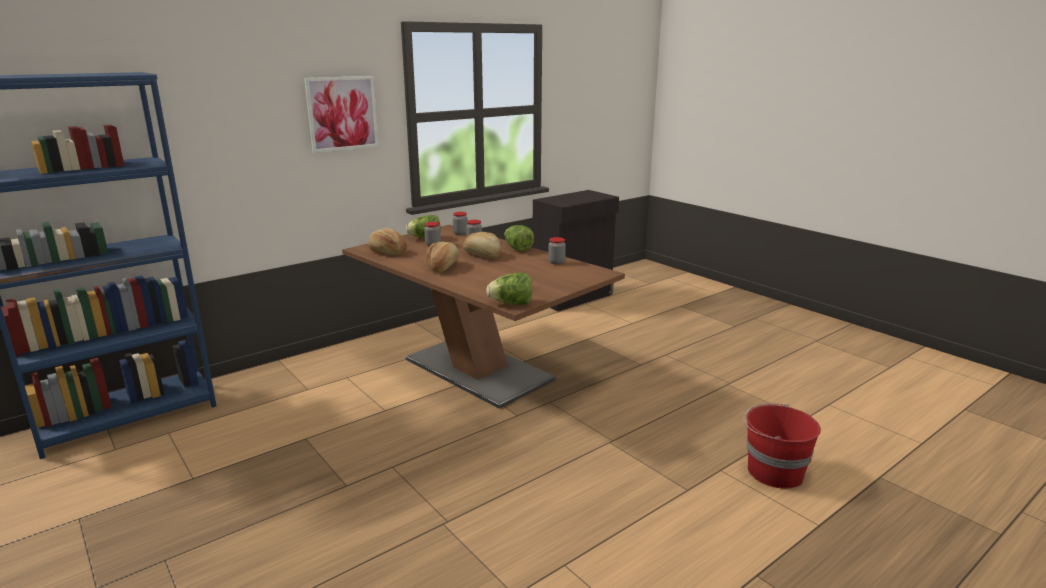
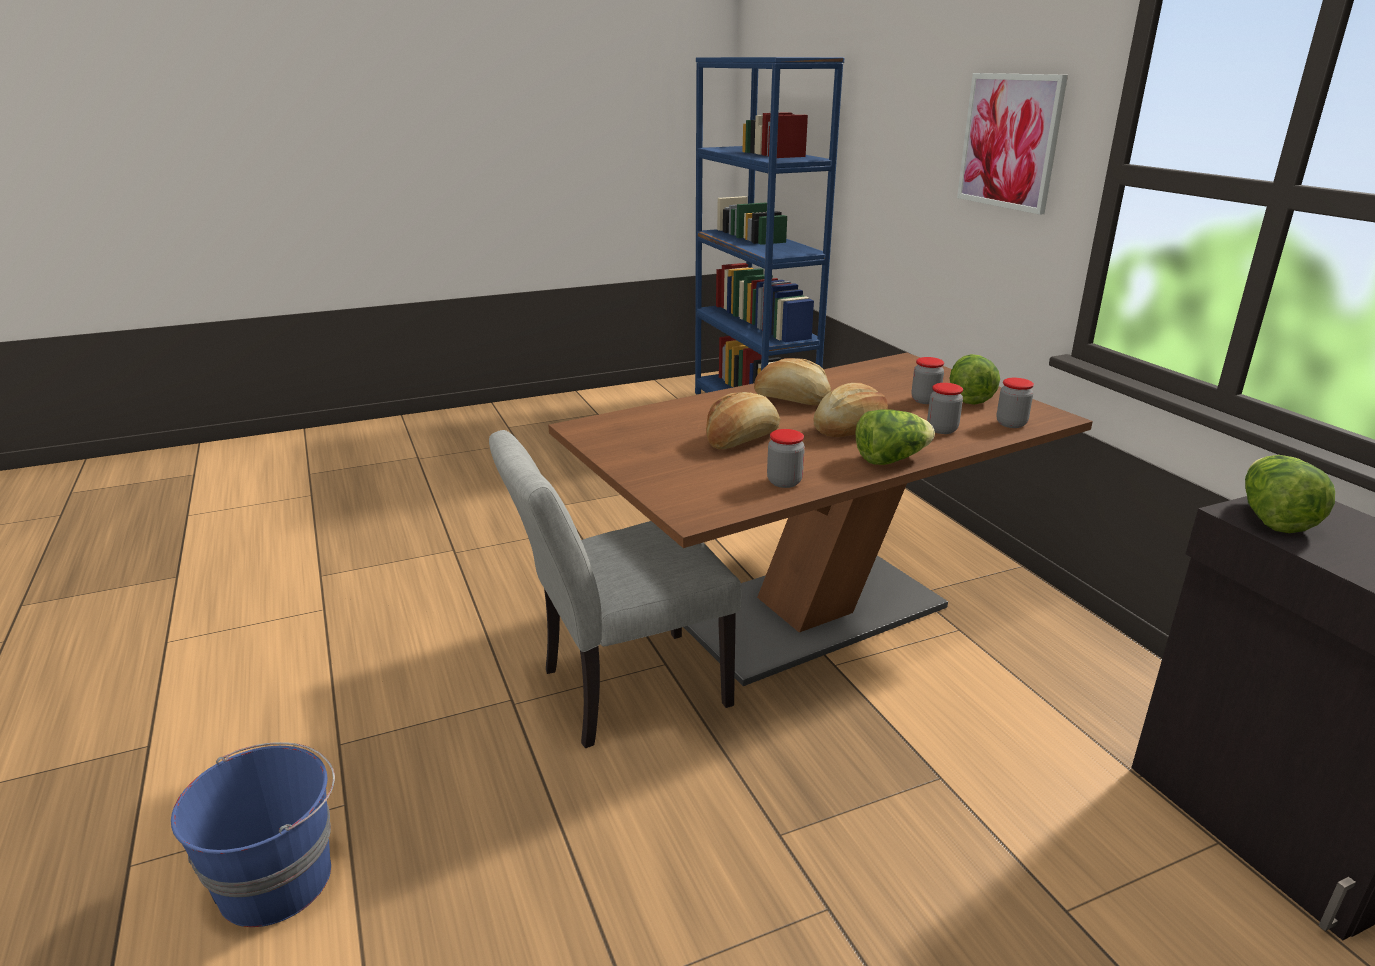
camera: 105 degrees right, 5 degrees up
(387, 252) = (885, 373): bread -> bread (741, 439)
(511, 304) = (590, 426): lettuce -> lettuce (1272, 519)
(580, 411) = (620, 690): none -> grey chair
(773, 472) = (277, 879): red bucket -> blue bucket

